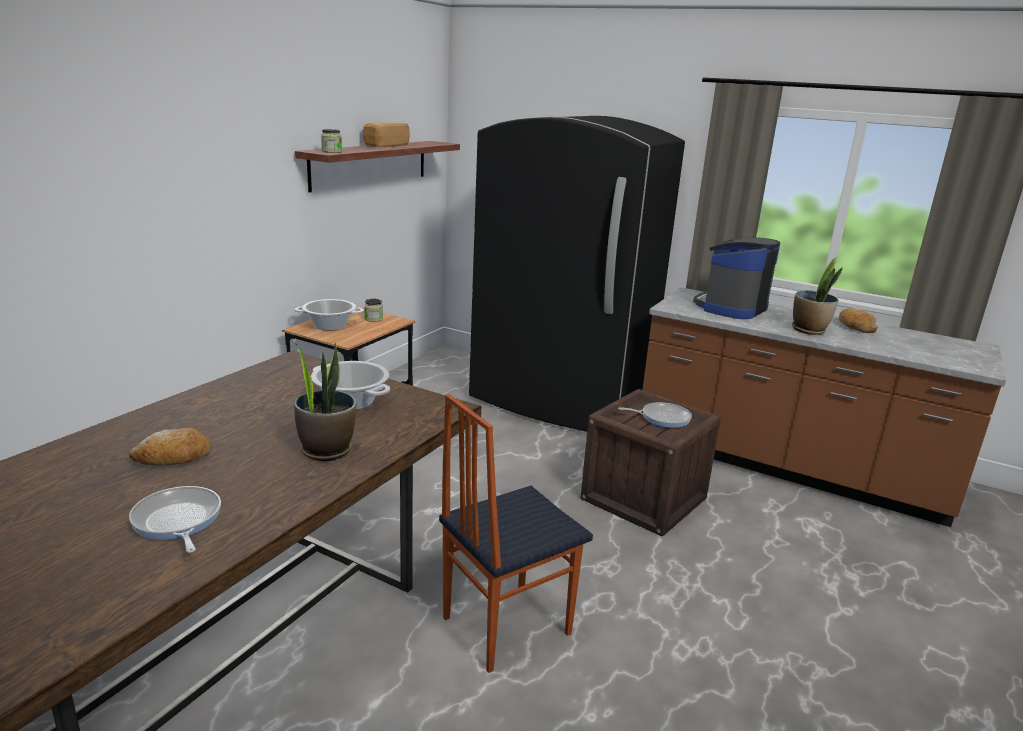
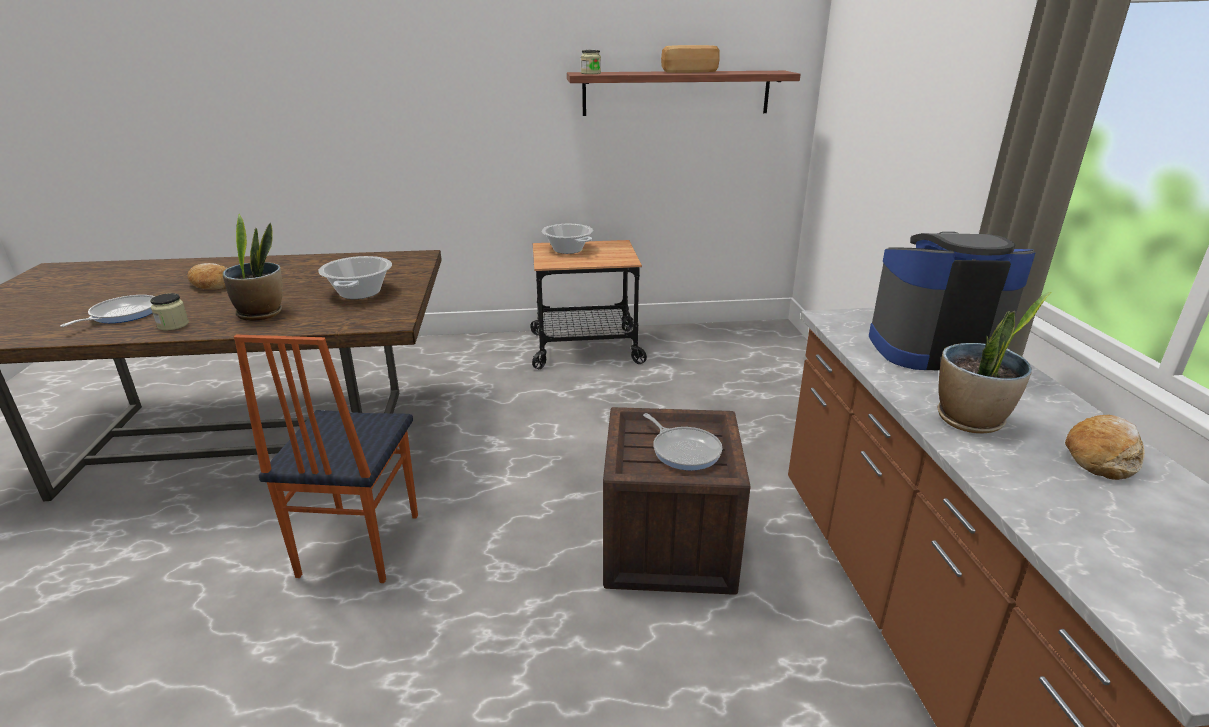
camera: 55 degrees right, 5 degrees up
(373, 319) = (613, 254): jar -> jar (173, 325)
(504, 625) = (357, 545): chair -> chair turned 105 degrees counterclockwise
(559, 401) = (794, 414): black fridge -> none

